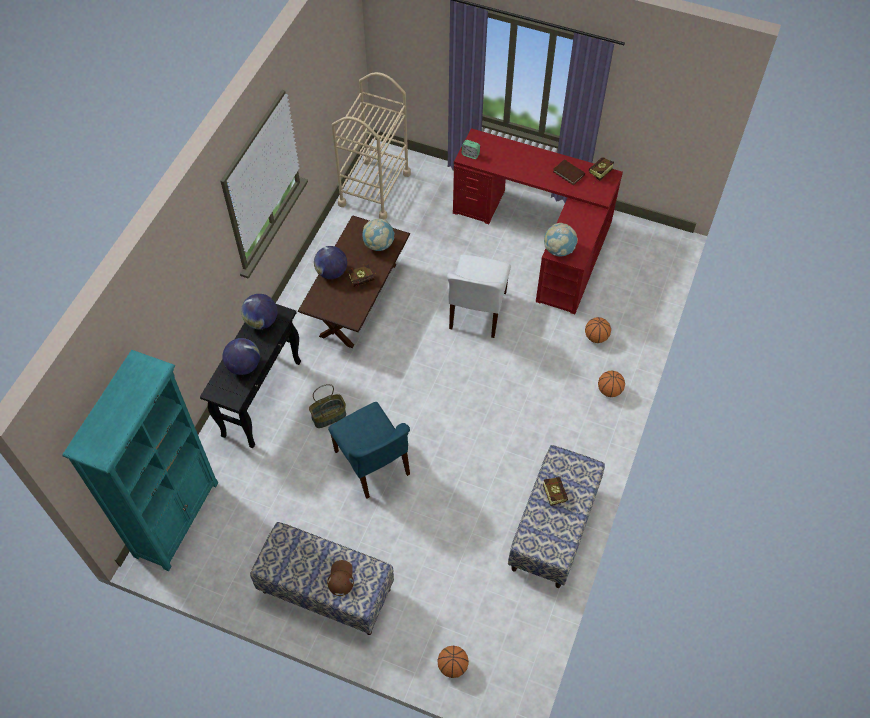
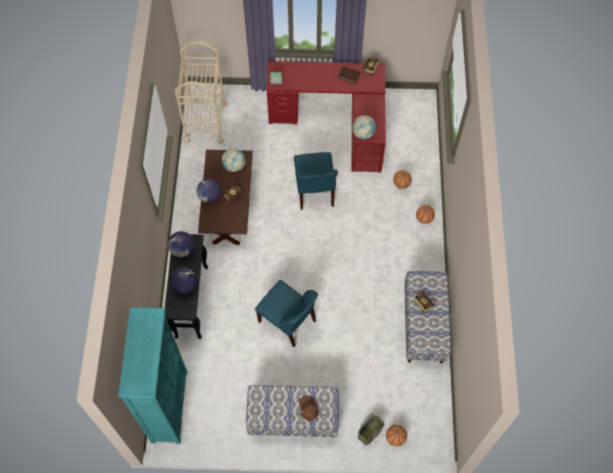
camera: 20 degrees left, 5 degrees up
(329, 417) = (244, 299): basket -> basket (370, 432)
(477, 312) = (314, 191): white chair -> blue chair

